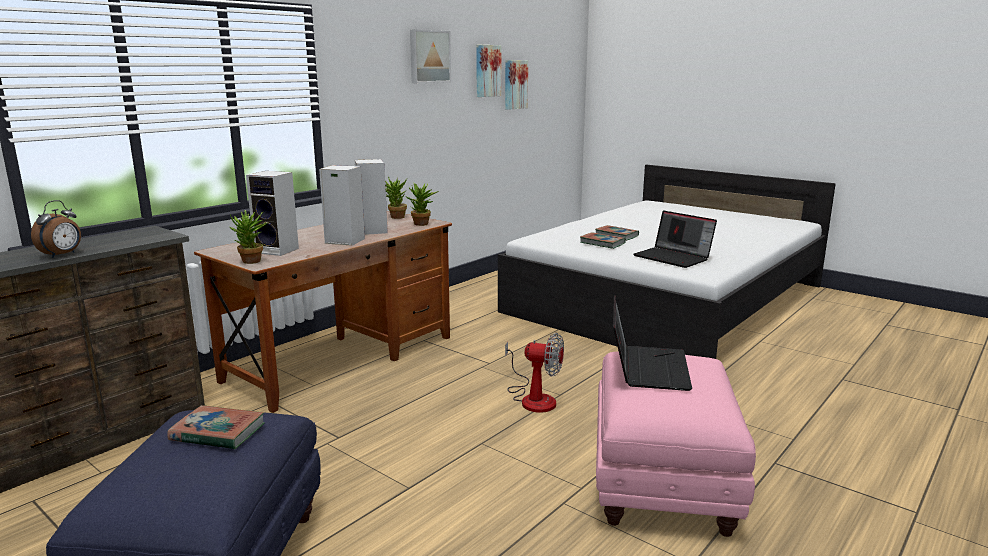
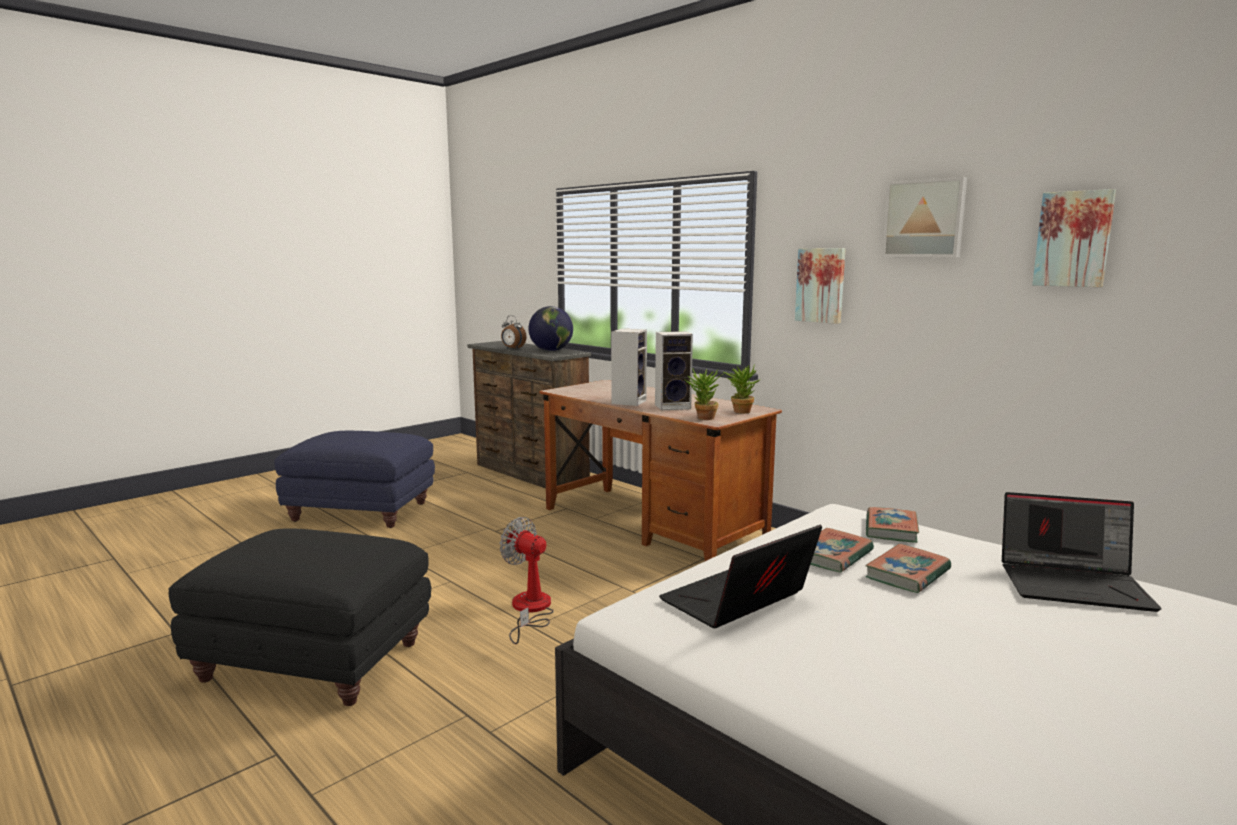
camera: 95 degrees right, 5 degrees down
(118, 238) = (551, 350): none -> globe
(218, 432) = (368, 437): book -> book (891, 529)
(252, 262) = (564, 389): potted plant -> none
(278, 250) = (599, 391): speaker -> none
(514, 84) = (1172, 267): picture -> picture (821, 285)
(533, 398) = (530, 610): fan -> fan turned 105 degrees clockwise
(647, 368) = (331, 538): laptop -> laptop (1074, 584)
(661, 480) = (315, 662): pink ottoman -> black ottoman

